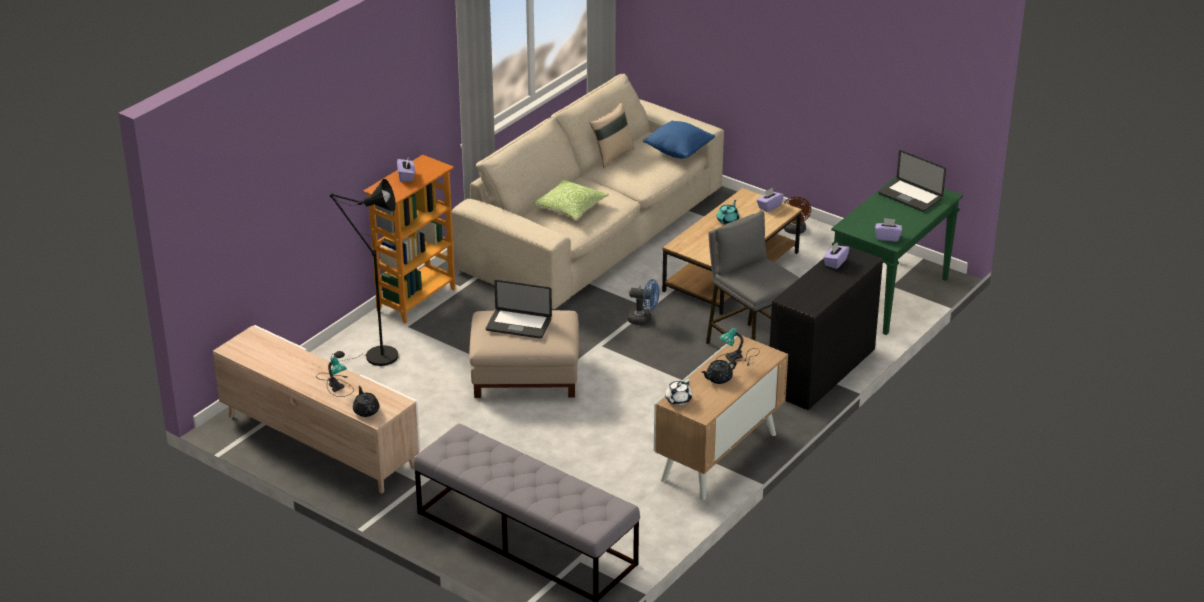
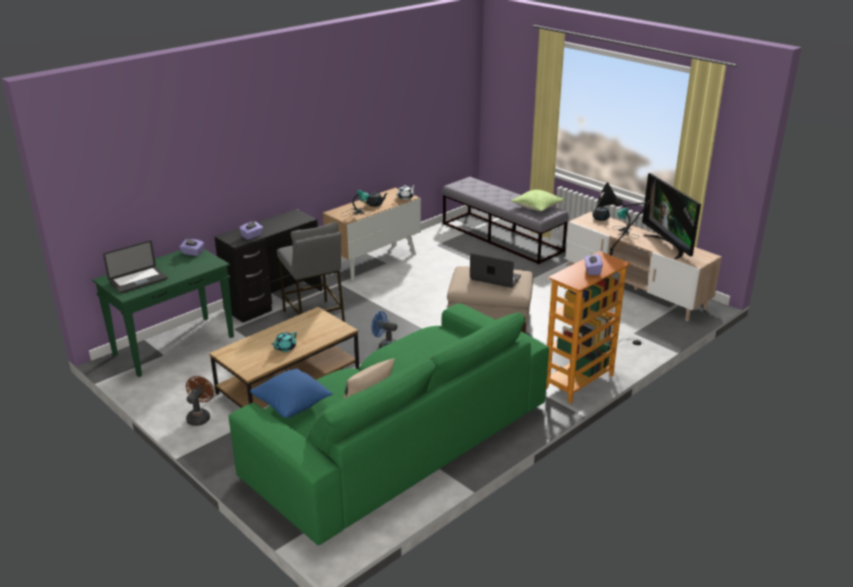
camera: 170 degrees left, 5 degrees down
(279, 363) = (668, 245): none -> television
(570, 208) = (432, 351): pillow -> pillow (537, 207)
(594, 230) = (397, 438): beige sofa -> green sofa
(769, 206) = (237, 357): purple tissue box -> none
(910, 196) = (138, 281): laptop -> laptop turned 90 degrees clockwise

